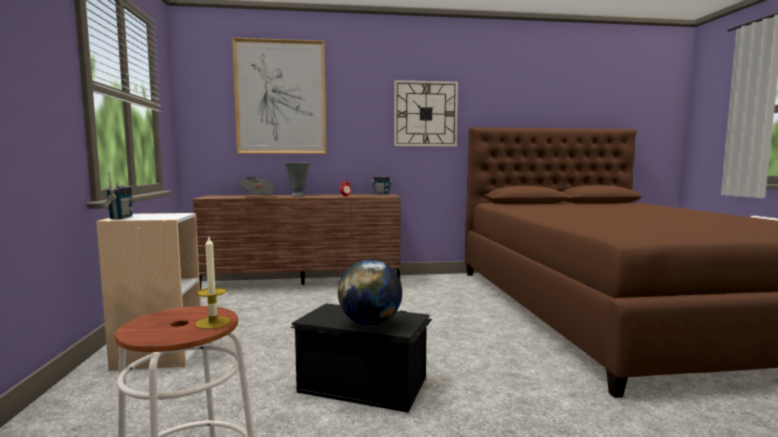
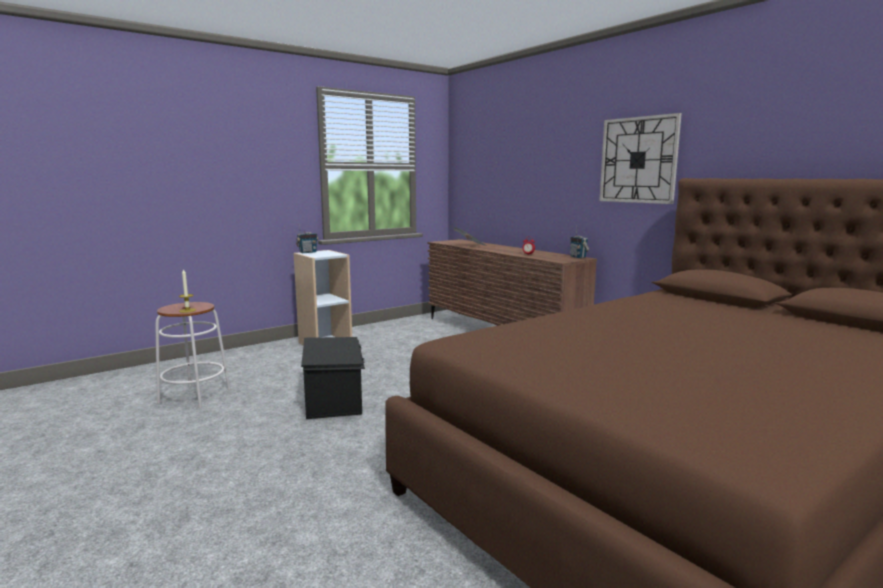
camera: 60 degrees right, 5 degrees up
(280, 97) = (509, 149): picture -> none
(298, 196) = (501, 248): grey vase -> none
(370, 323) = (318, 352): globe -> none

